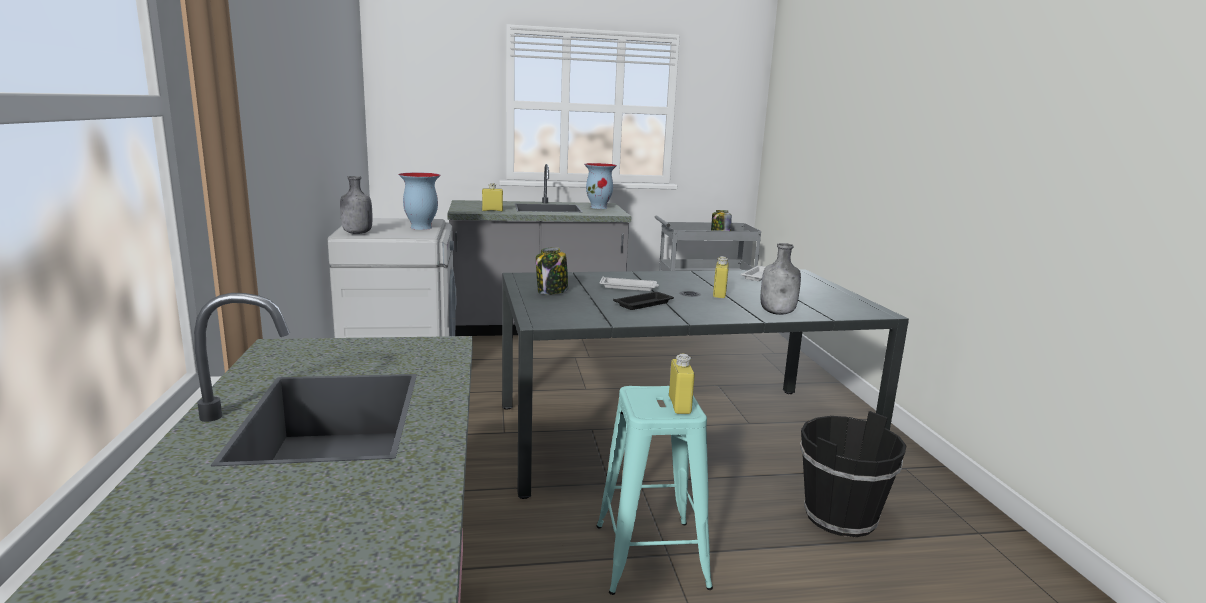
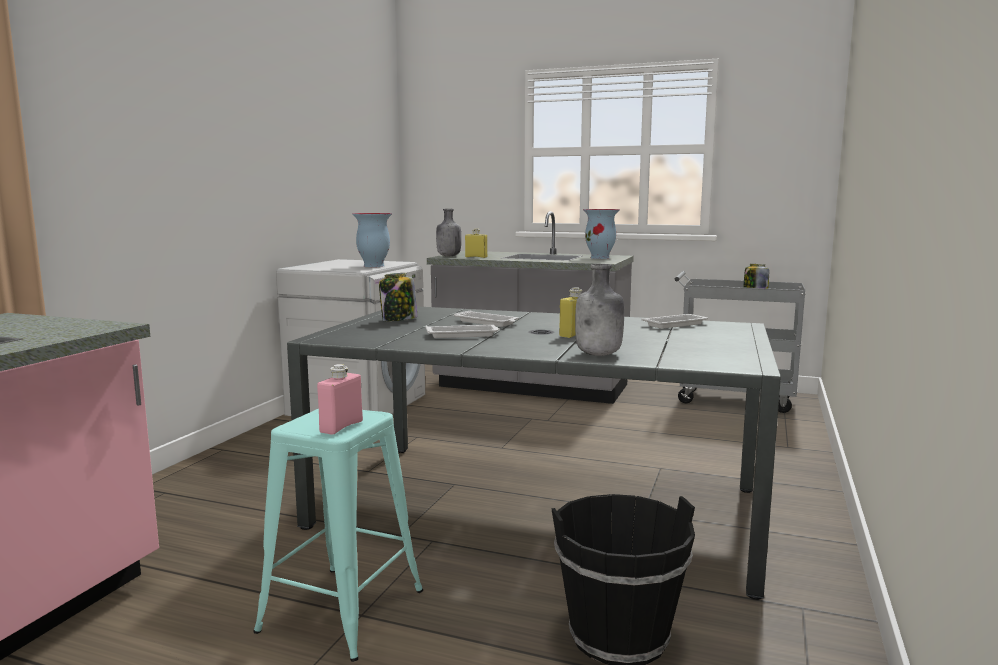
camera: 30 degrees right, 5 degrees down
(356, 233) = (307, 267): grey bottle -> grey bottle (448, 256)
(644, 304) = (463, 335): black tray -> white tray
(679, 405) = (341, 427): yellow bottle -> pink bottle

